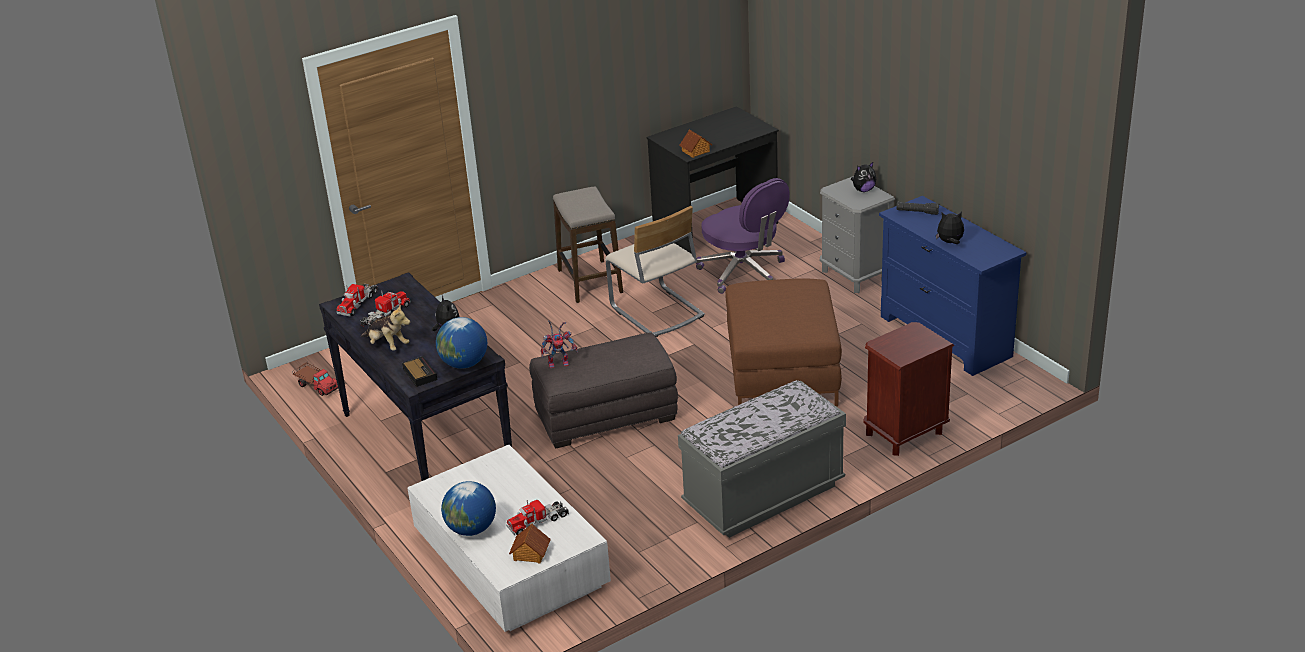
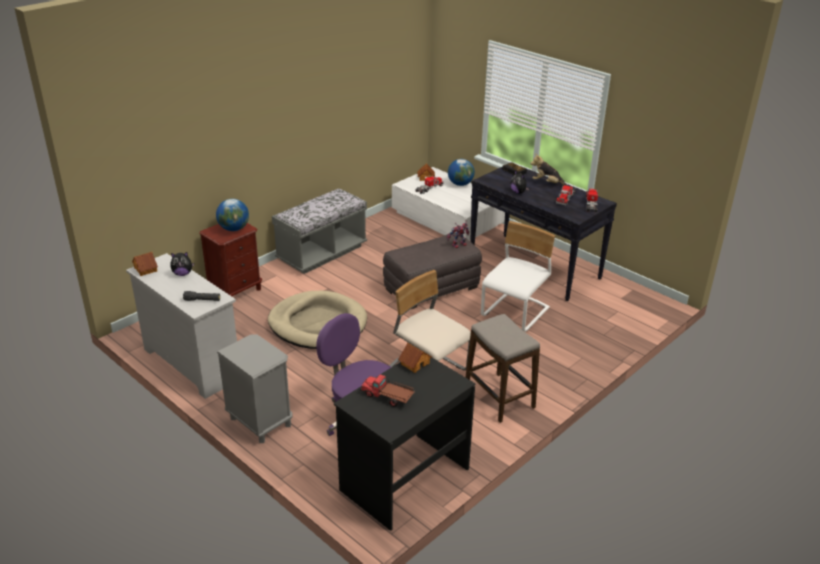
camera: 165 degrees right, 0 degrees up
(317, 385) = (639, 295): toy truck -> toy truck (387, 397)
(464, 364) = (493, 177): globe -> globe (234, 229)
(507, 372) = (515, 313): none -> white chair
(783, 375) = (318, 324): brown ottoman -> beige dog bed
(863, 190) = (245, 357): plush toy -> none
(945, 336) = (191, 363): blue dresser -> white dresser
(1000, 250) = (145, 269): none -> toy house

